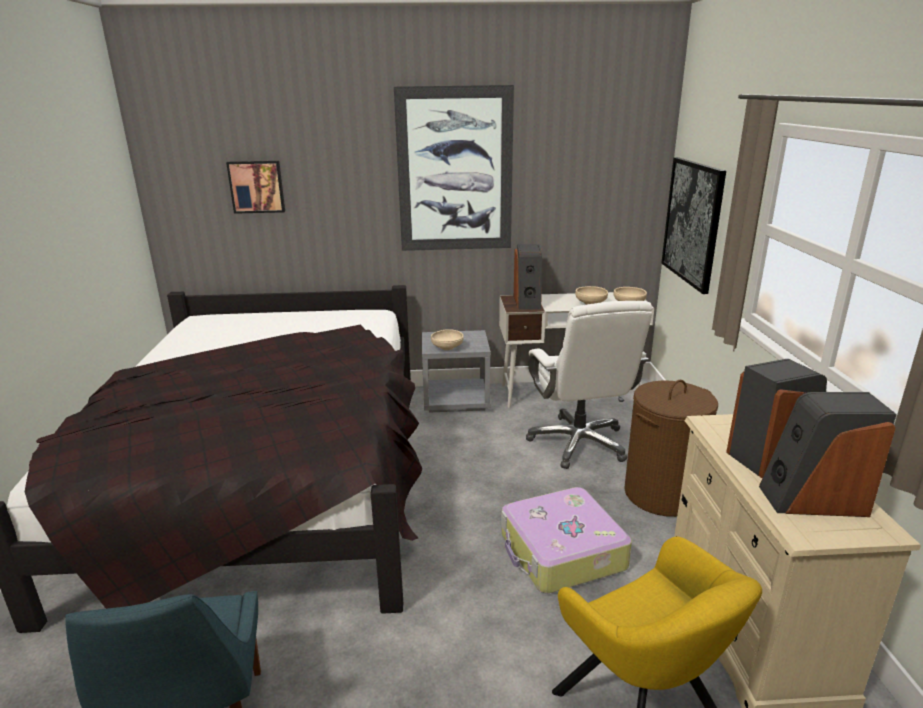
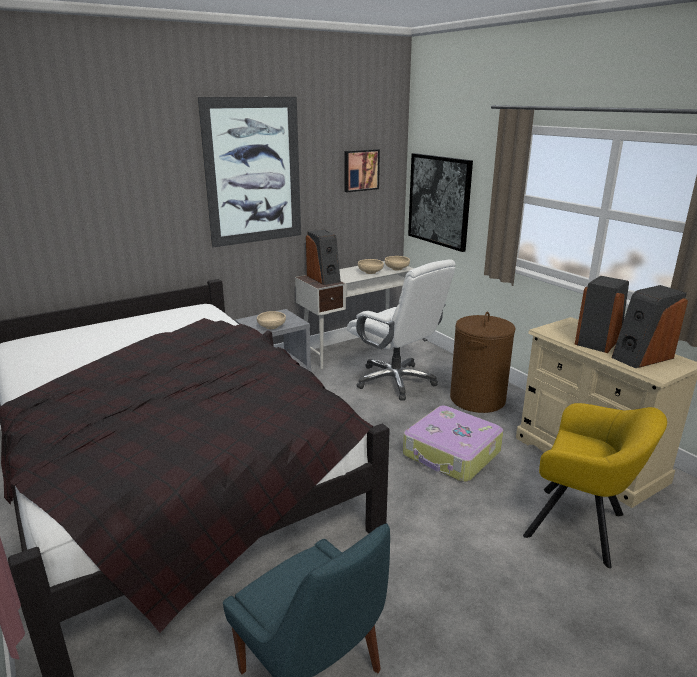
camera: 30 degrees left, 0 degrees up
(257, 186) = (66, 197): picture -> picture (360, 170)

